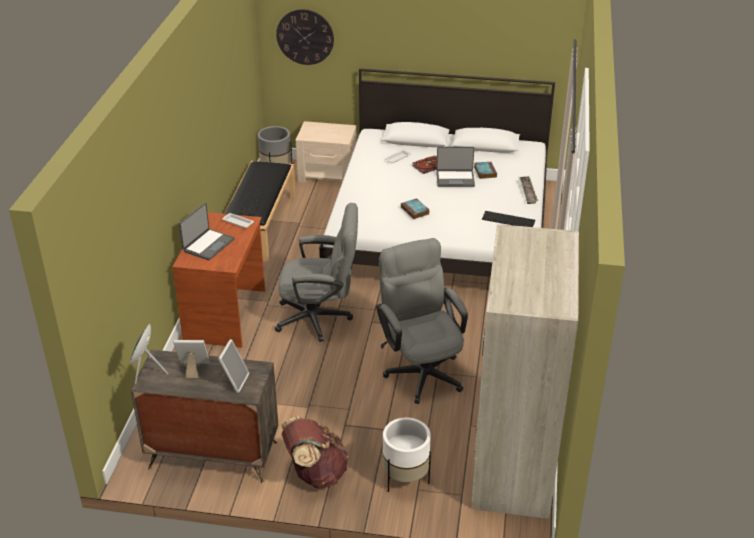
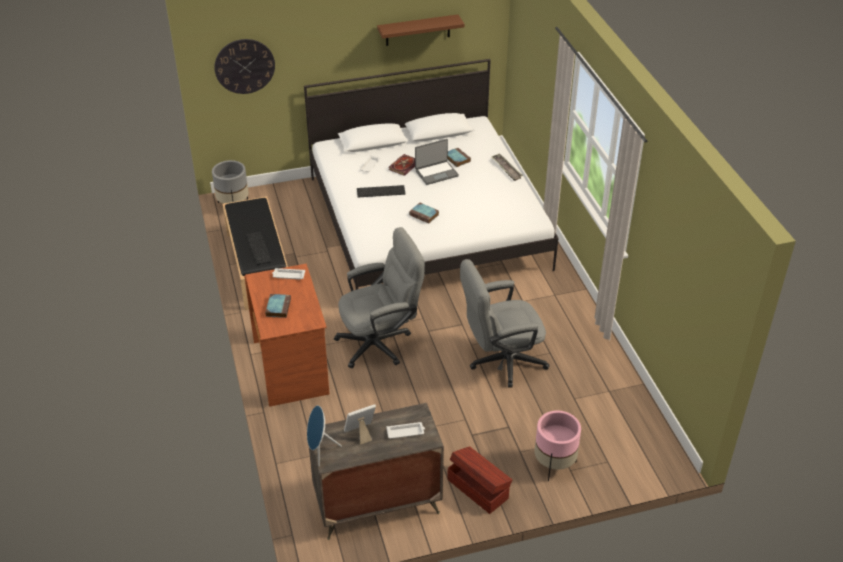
camera: 25 degrees left, 5 degrees up
(208, 245) = (278, 307): laptop -> book
(234, 381) = (406, 432): picture frame -> white tray
(315, 473) = (478, 488): brown backpack -> brown storage box
(328, 174) = (286, 195): beige nightstand -> none
(405, 478) = (554, 464): white planter -> pink planter
(421, 369) = (500, 361): grey office chair -> grey office chair turned 60 degrees counterclockwise
(480, 36) = (418, 30): none -> brown shelf
(509, 219) = (509, 200): keyboard -> keyboard (381, 191)
(512, 463) = (628, 420): beige wardrobe -> none

